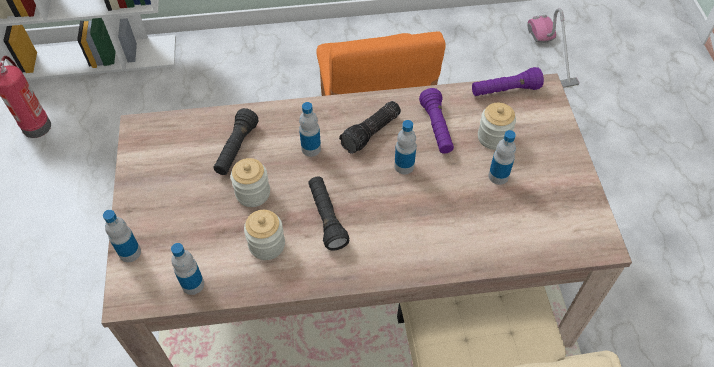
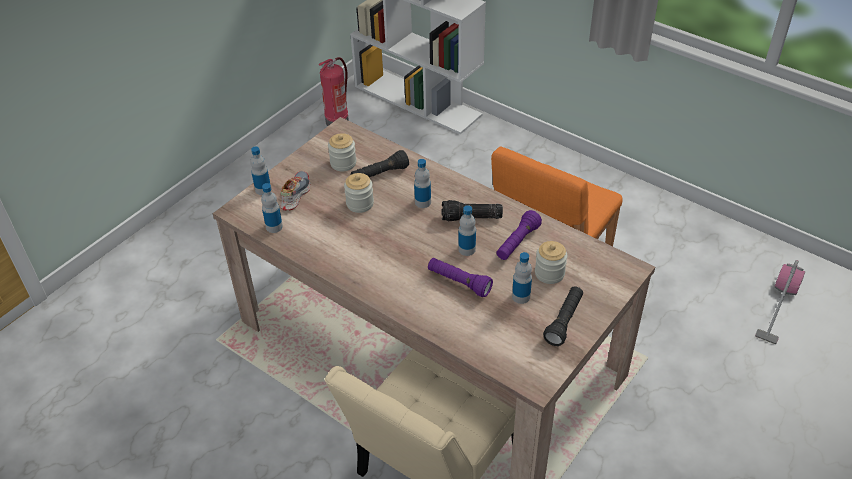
camera: 45 degrees right, 10 degrees down
(173, 232) = (295, 195): none -> shoe
(267, 244) = (334, 235): jar -> jar (343, 163)
(326, 218) = (384, 245): black flashlight -> black flashlight (564, 321)
(505, 91) = (597, 252): purple flashlight -> purple flashlight (459, 282)

